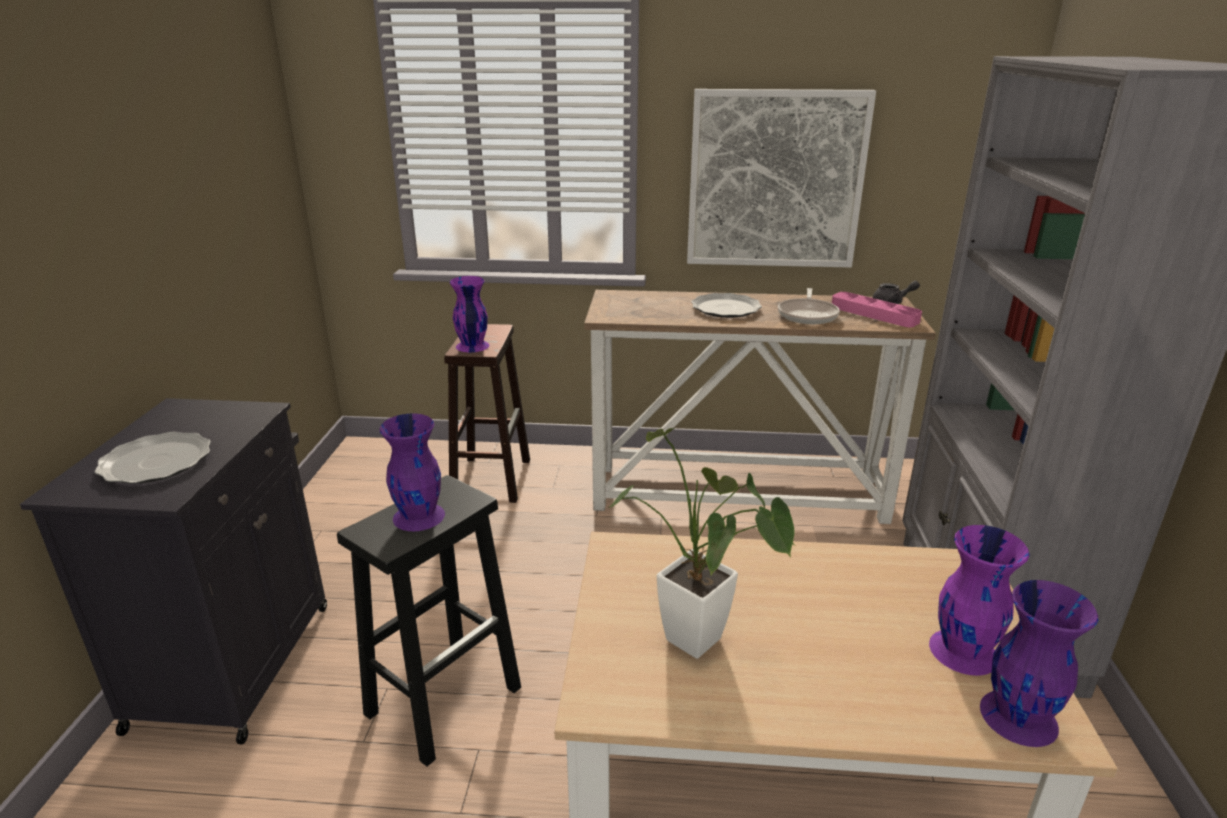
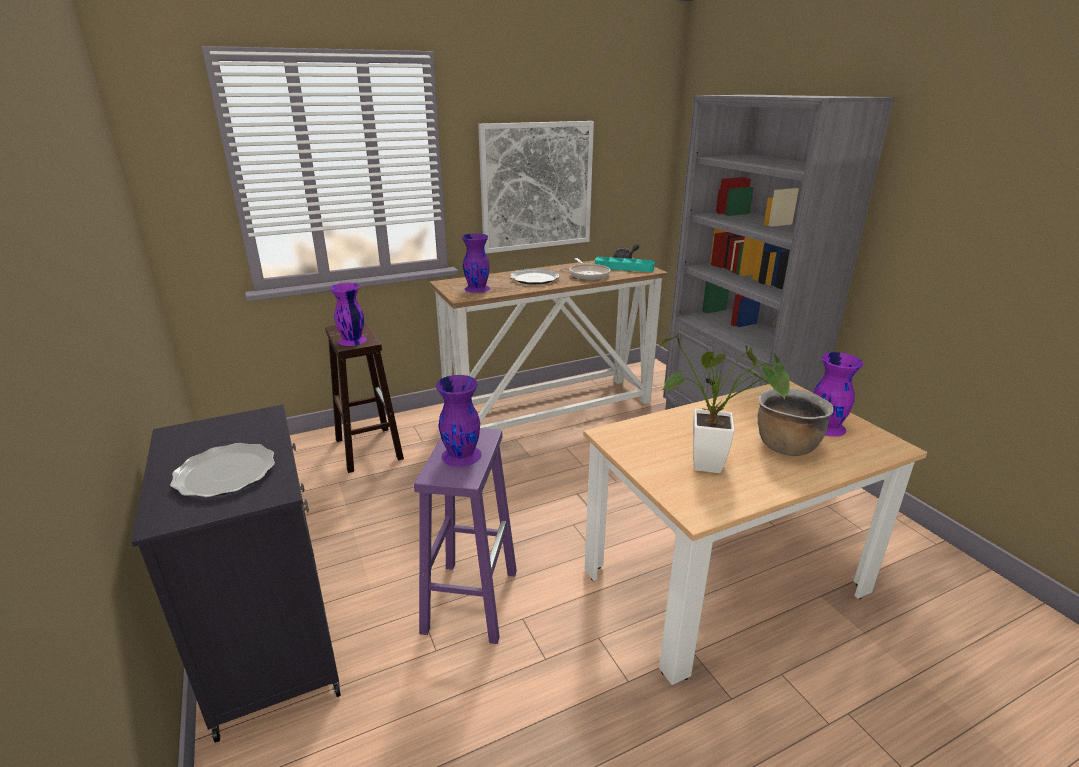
camera: 30 degrees left, 0 degrees up
(445, 699) = (470, 599): black stool -> purple stool
(852, 656) = (785, 446): none -> brown cooking pot
(874, 314) = (624, 268): pink tray -> turquoise tray
(1019, 716) = (875, 445): purple vase -> purple vase (477, 288)

